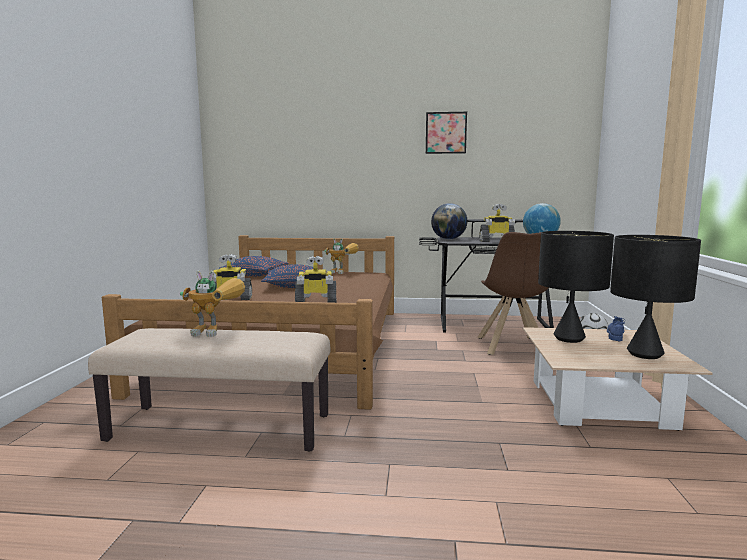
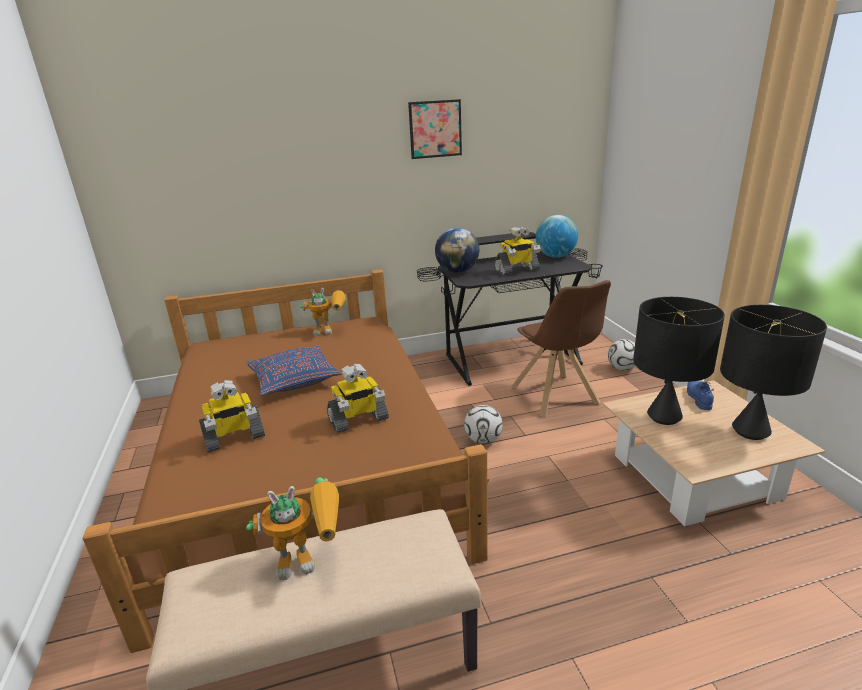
camera: 20 degrees left, 15 degrees up
(256, 274) = (215, 358): blue pillow -> none
(428, 357) = (483, 440): none -> football

